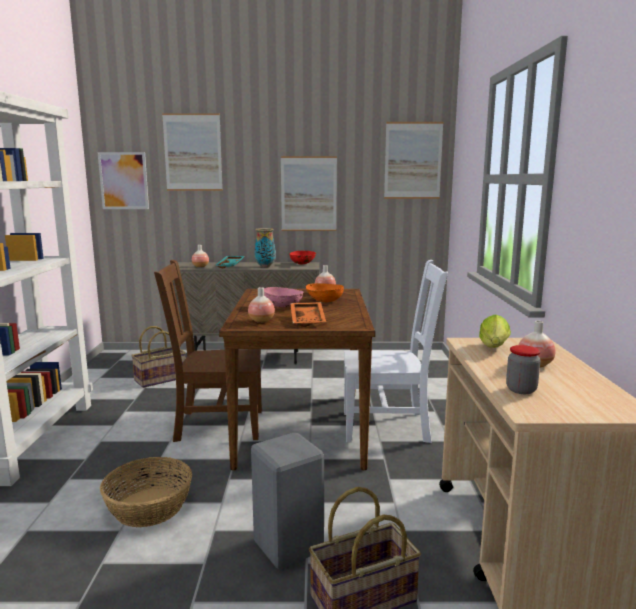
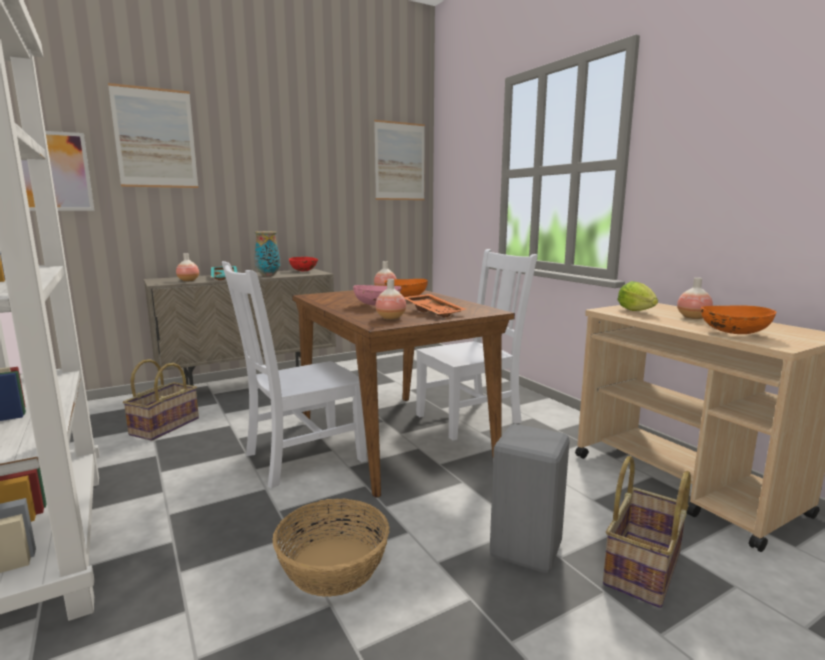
camera: 30 degrees left, 0 degrees up
(216, 425) = (300, 458): brown chair -> white chair
(308, 194) = (300, 193): picture -> none
(521, 390) = (733, 333): jar -> orange bowl

